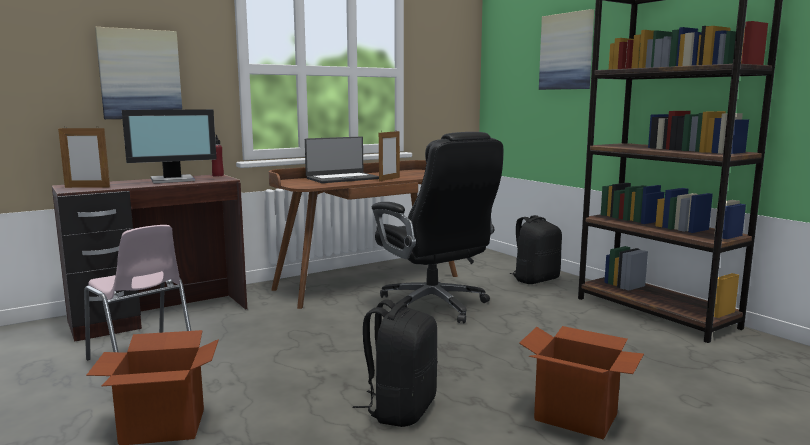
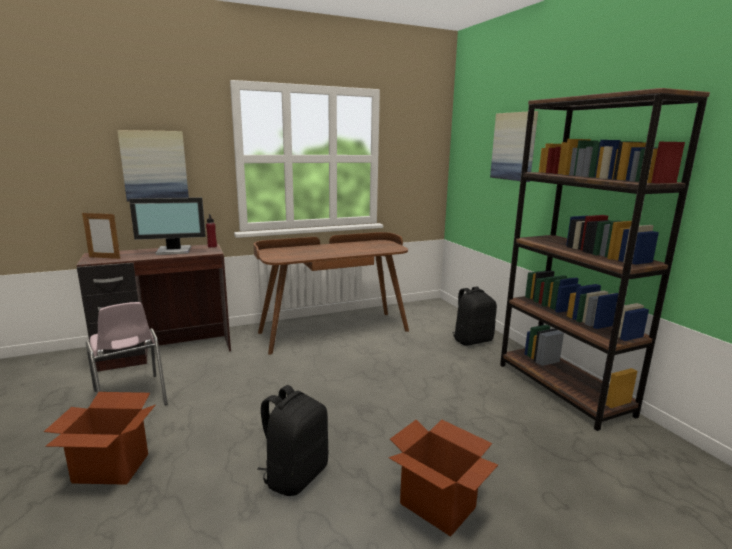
camera: 10 degrees right, 5 degrees up
(342, 178) = (314, 250): laptop -> none
(389, 179) = (350, 253): picture frame -> none
(434, 306) = (375, 362): black office chair -> none

